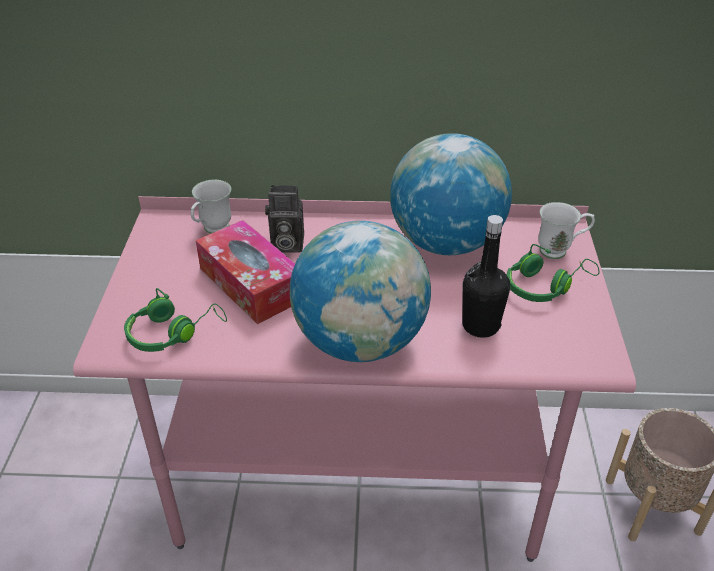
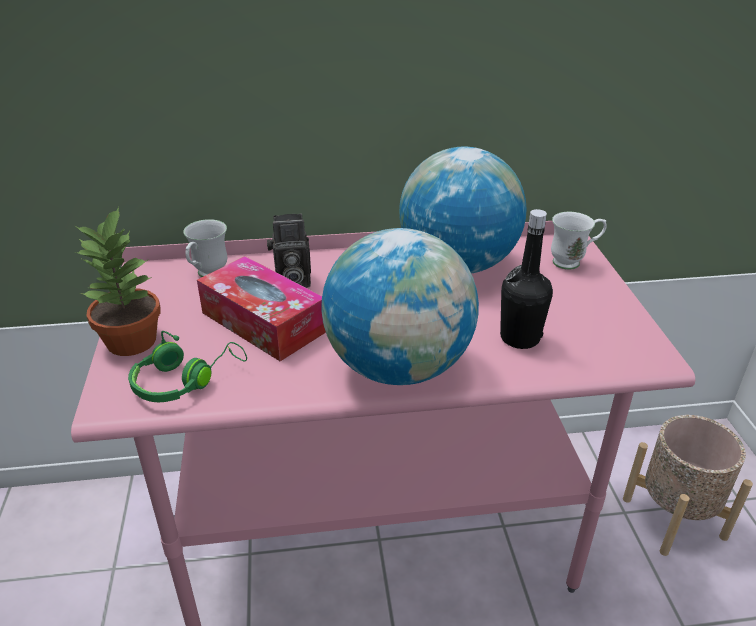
camera: 10 degrees left, 5 degrees down
(136, 290) = (133, 341): none -> potted plant
(545, 285) = (570, 294): green headphones -> none

